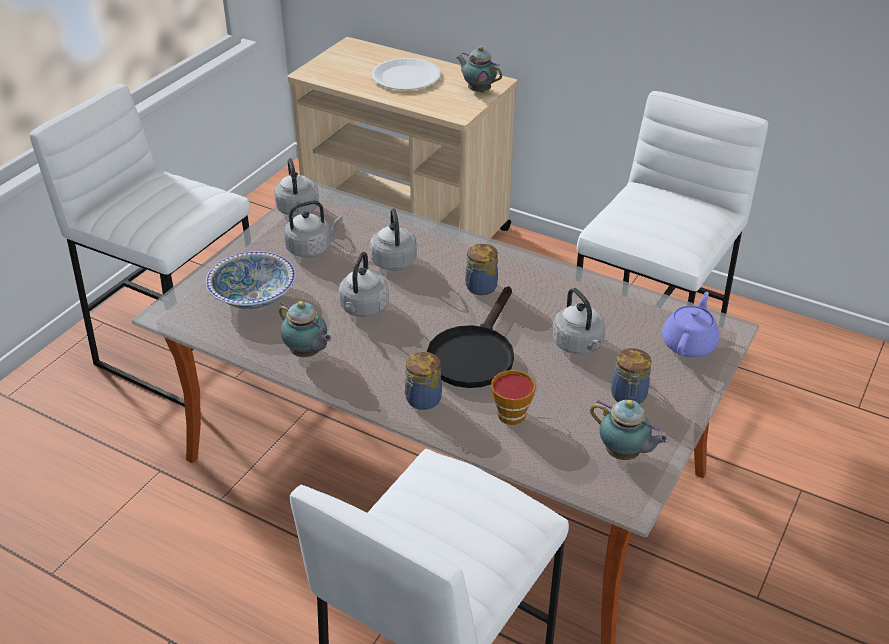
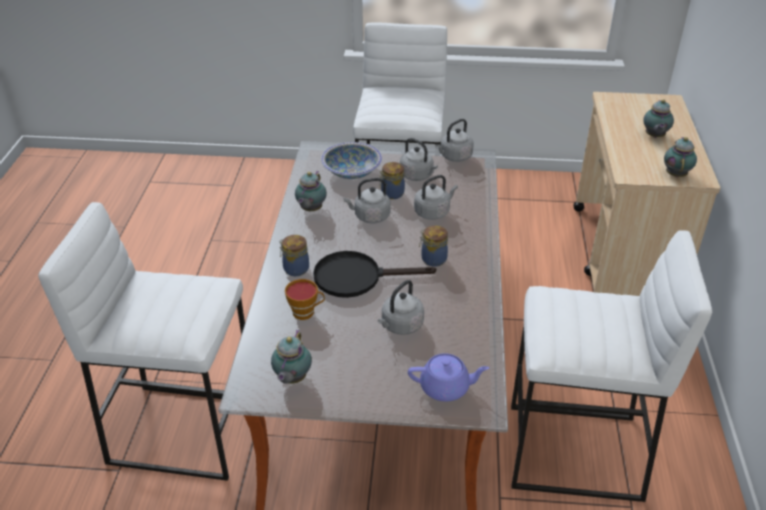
camera: 65 degrees right, 0 degrees up
(406, 76) = (654, 136): white plate -> teapot
(628, 397) = (357, 367): jar -> jar (391, 194)

